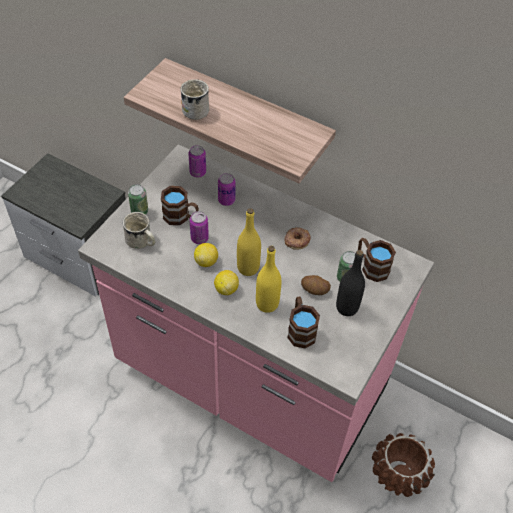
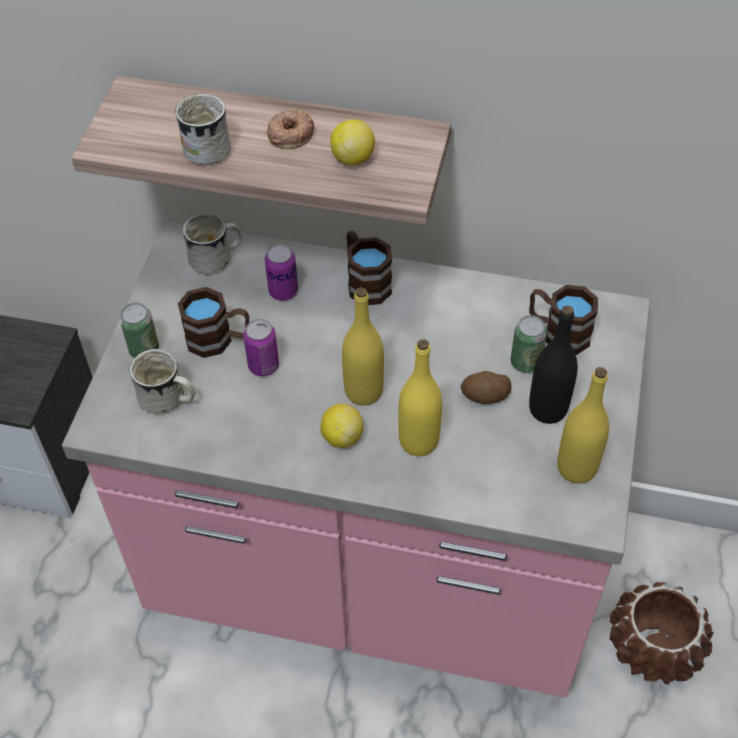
camera: 15 degrees left, 0 degrees up
(197, 172) = (217, 258): can -> white mug
(206, 261) = (290, 401): lemon -> lemon (353, 158)
(297, 240) = (423, 324): donut -> donut (290, 133)
(300, 329) = (489, 467): brown mug -> brown mug (365, 281)
(349, 344) = (576, 468): none -> yellow bottle

